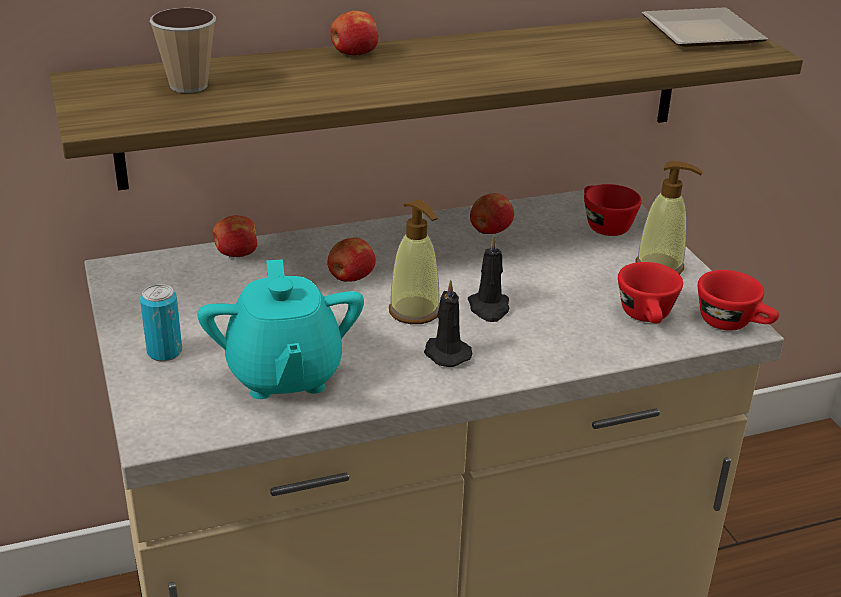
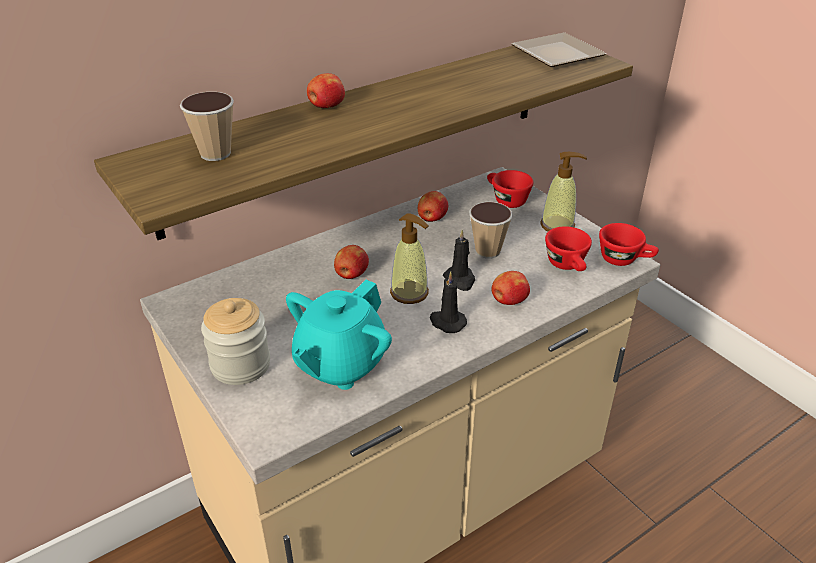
camera: 15 degrees left, 5 degrees up
(164, 352) = (240, 365): can -> jar
(236, 254) = (257, 271): apple -> apple (508, 301)
(284, 375) = (340, 364): turquoise teapot -> turquoise teapot turned 60 degrees clockwise
(545, 281) = (487, 251): none -> cup

